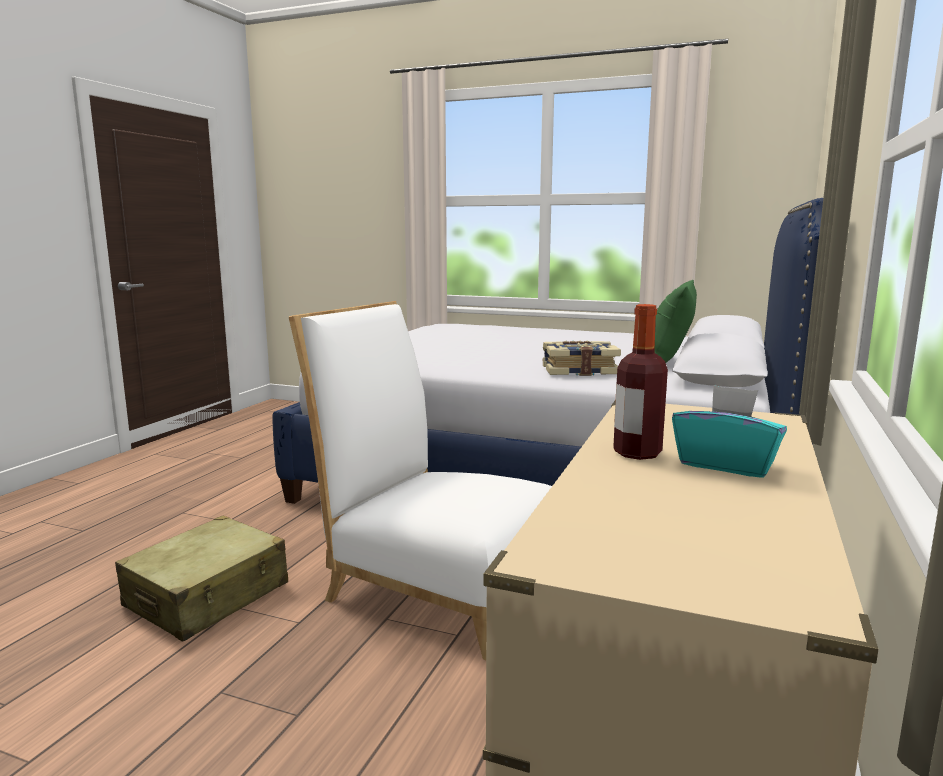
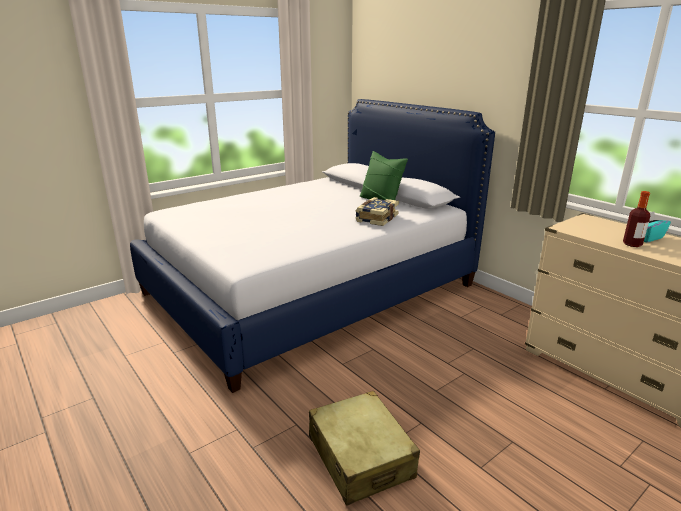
camera: 60 degrees left, 10 degrees up
(436, 584) = (410, 364): white chair -> none

